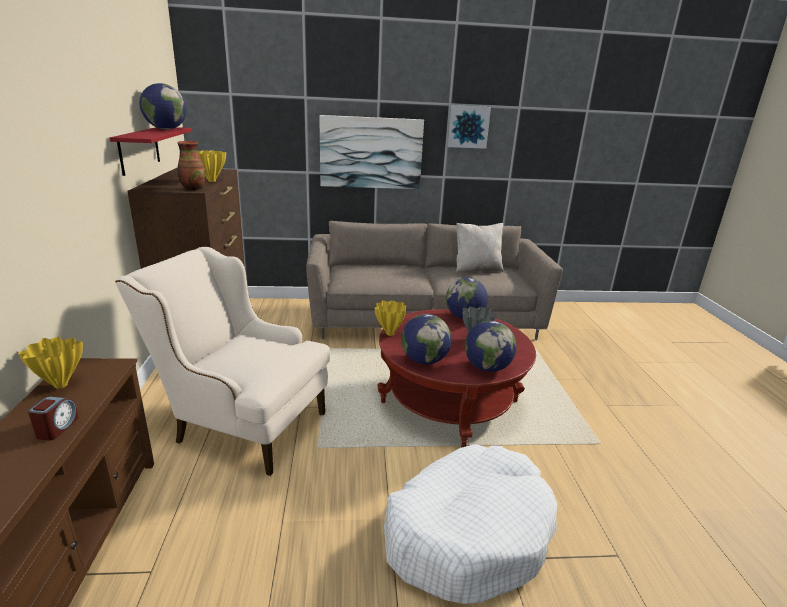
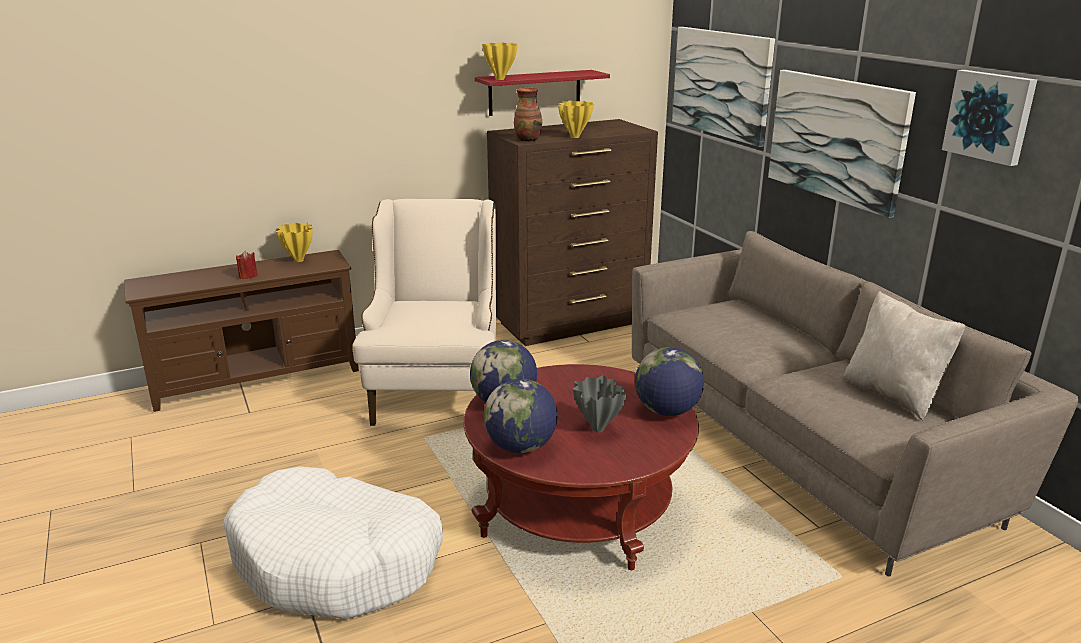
camera: 70 degrees right, 0 degrees up
(57, 428) = (248, 276): alarm clock -> red candle
(166, 129) = (570, 73): globe -> none
(254, 130) = (721, 83): none -> picture
(389, 333) = (556, 370): yellow vase -> yellow vase (500, 79)

